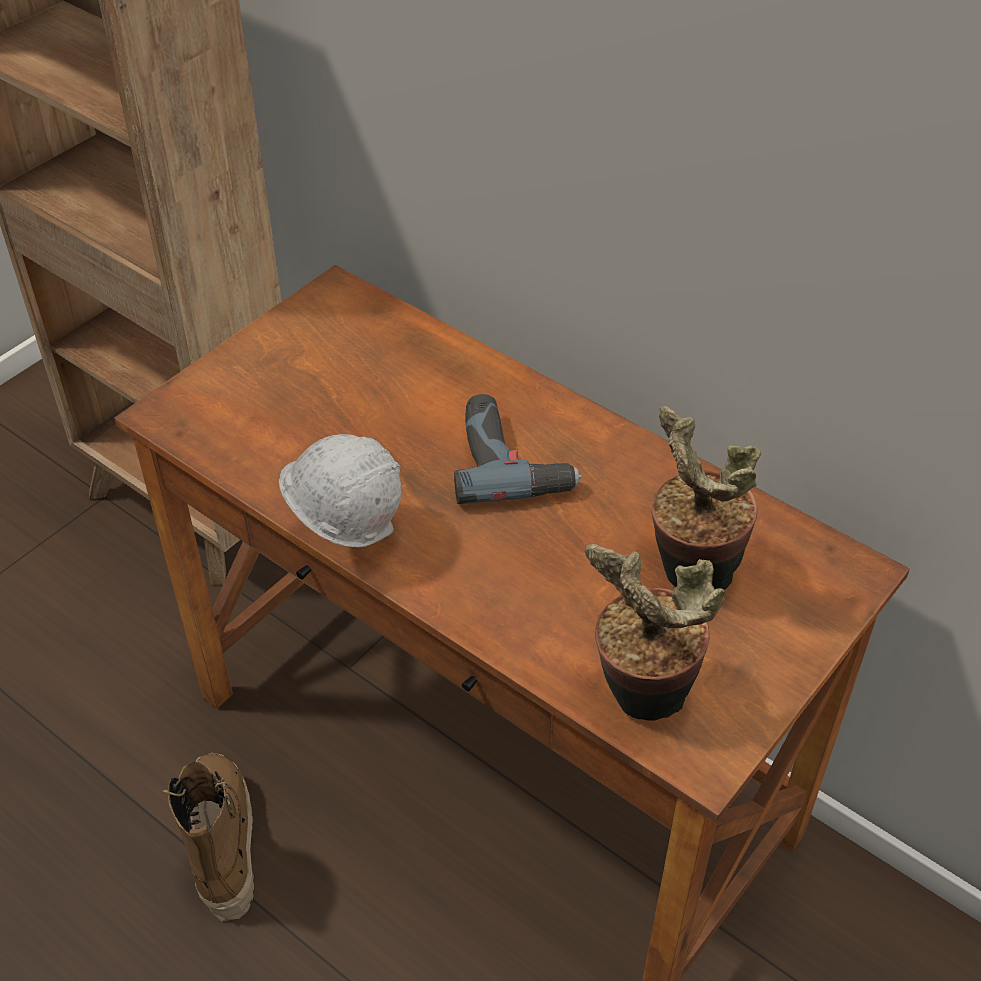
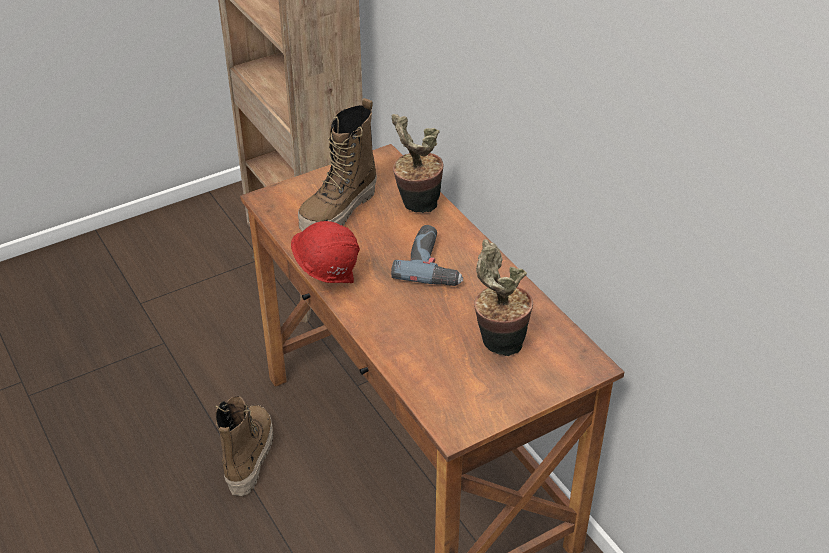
camera: 20 degrees right, 5 degrees down
(306, 405) = (339, 212): none -> boot
(345, 536) = (327, 280): white hard hat -> red hard hat
(640, 698) = (437, 393): potted plant -> potted plant (416, 205)

